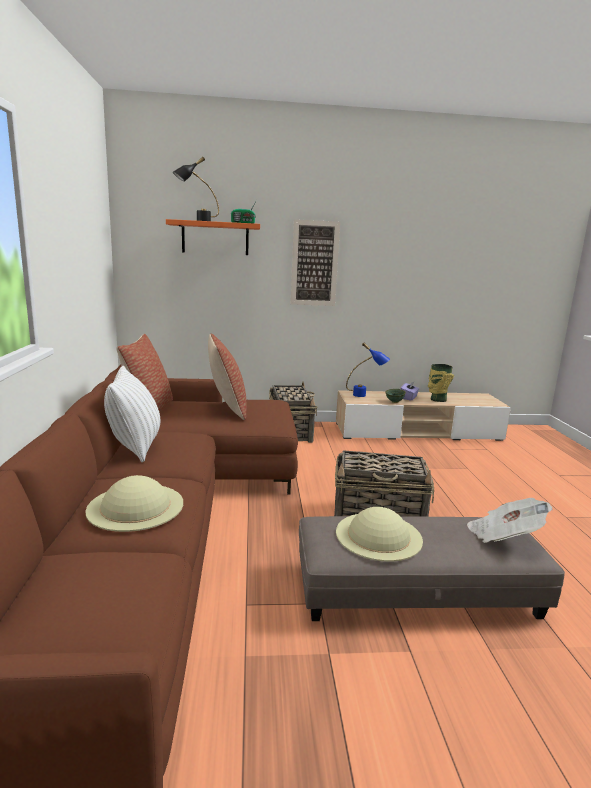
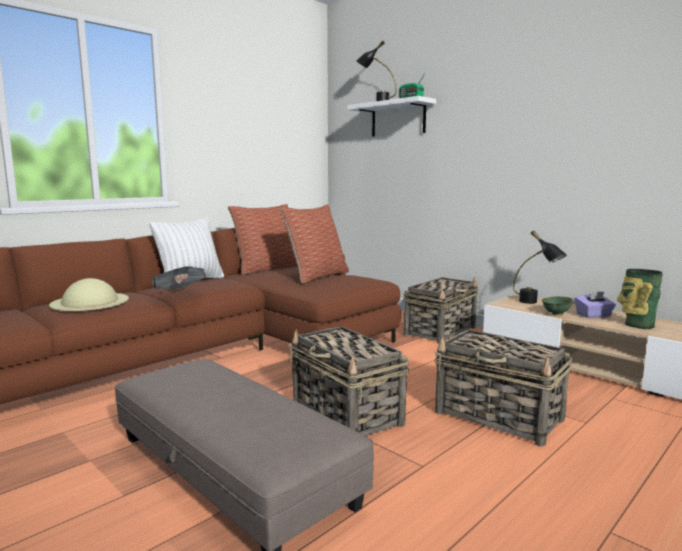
camera: 50 degrees right, 5 degrees down
(215, 238) = (398, 119): orange shelf -> white shelf
(314, 263) = (491, 134): picture -> none
(365, 395) = (535, 303): blue table lamp -> black table lamp
(378, 535) = (198, 383): beige hat -> none
(438, 481) = (499, 417): none -> basket
(504, 536) = (287, 434): newspaper -> newspaper (179, 293)

